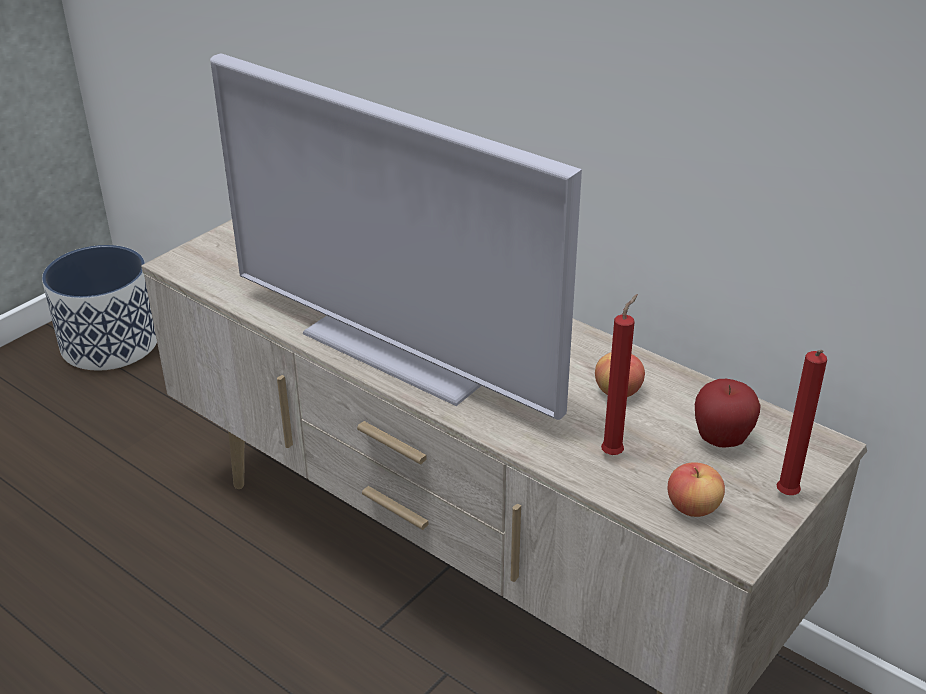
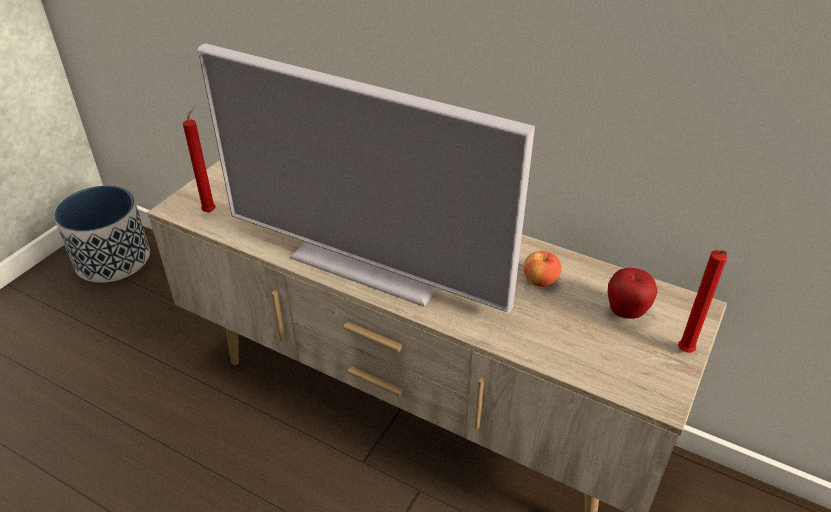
camera: 10 degrees left, 5 degrees up
(614, 453) = (552, 332): red candle -> red candle (211, 211)
(693, 507) = (622, 370): apple -> none

